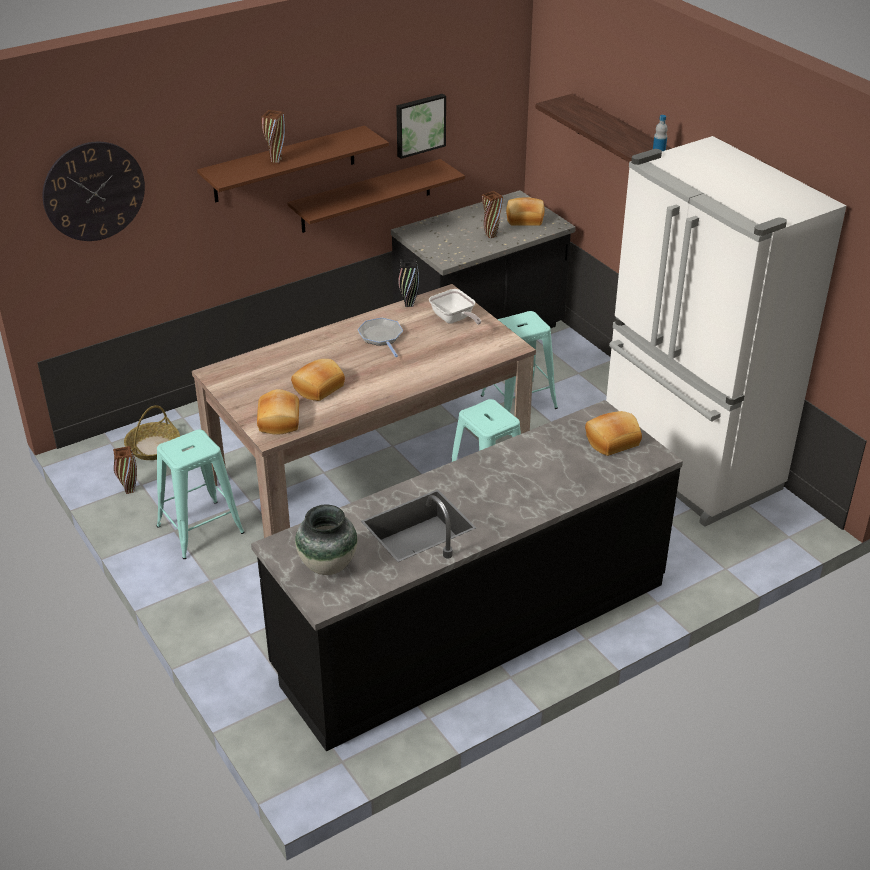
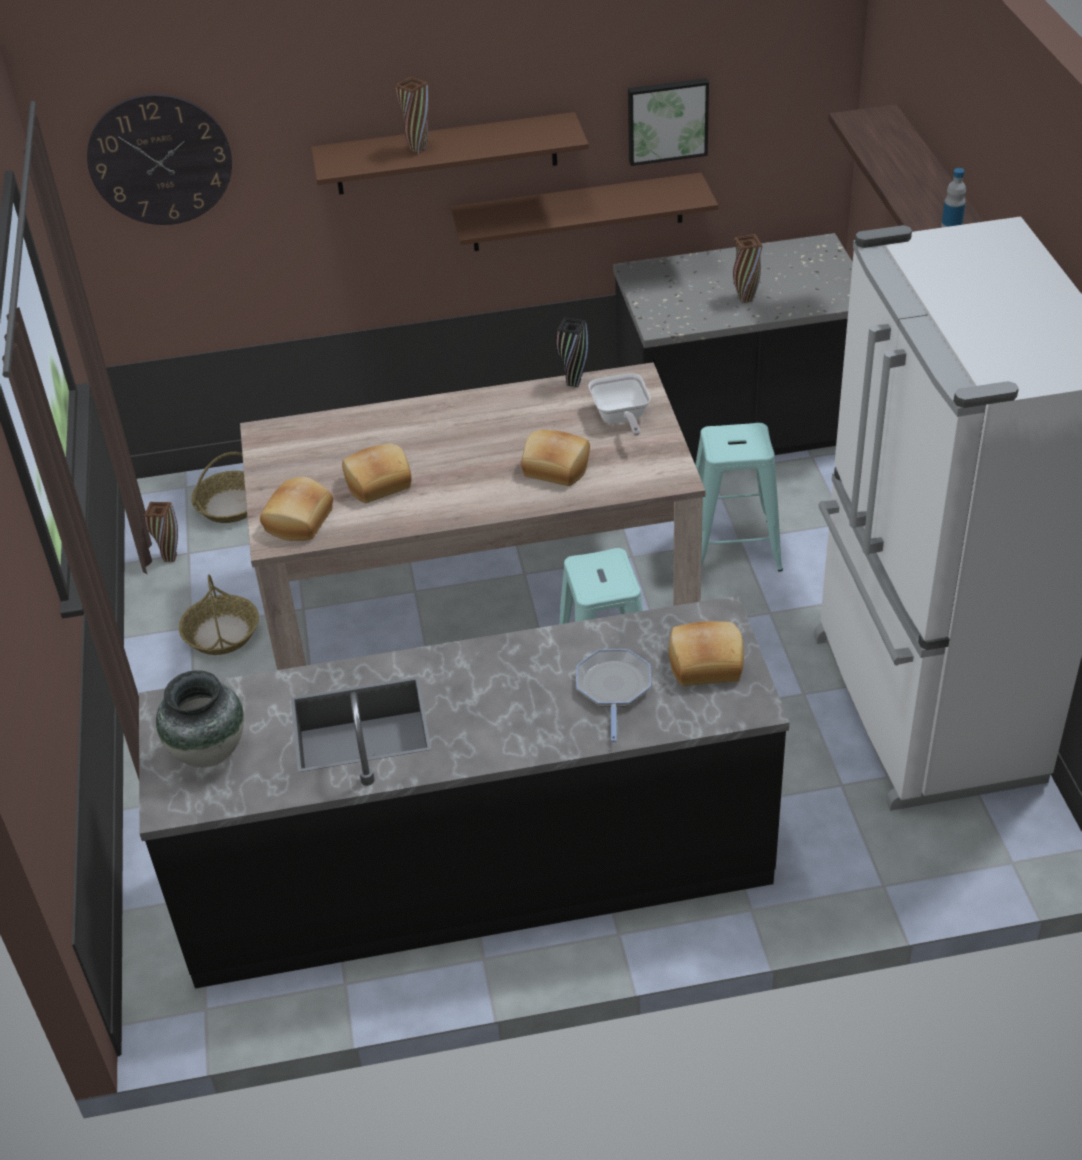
camera: 25 degrees right, 5 degrees up
(200, 529) = (221, 633): turquoise stool -> basket
(381, 337) = (506, 425): frying pan -> frying pan (613, 688)
(525, 220) = (810, 282): bread -> bread (555, 469)

